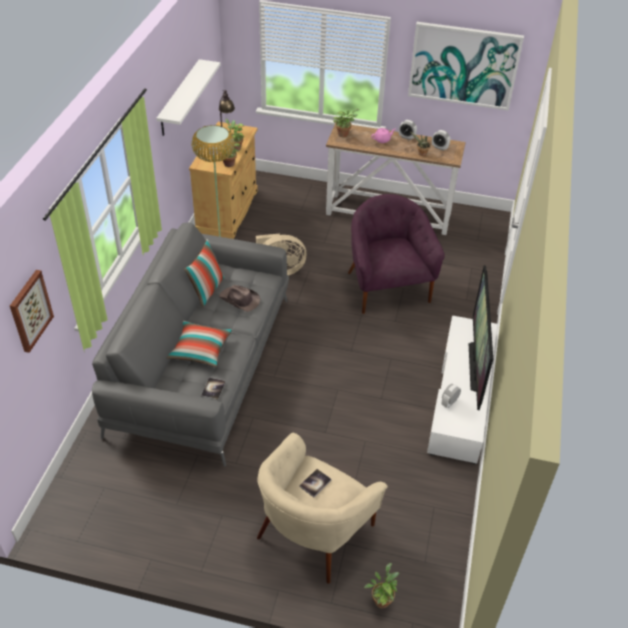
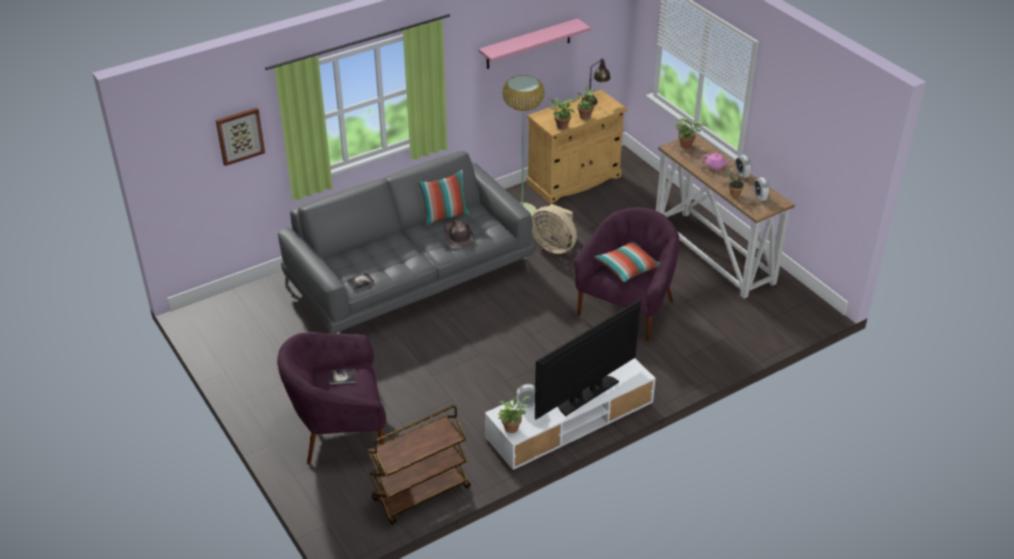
camera: 45 degrees right, 5 degrees down
(179, 98) = (528, 44): white shelf -> pink shelf
(200, 350) = (386, 252): pillow -> pillow (628, 268)
(314, 531) = (340, 428): beige armchair -> purple armchair
(381, 599) = (326, 497): potted plant -> potted plant (512, 427)
(443, 536) = (421, 494): none -> brown cart
(464, 65) = (812, 119): picture -> none

